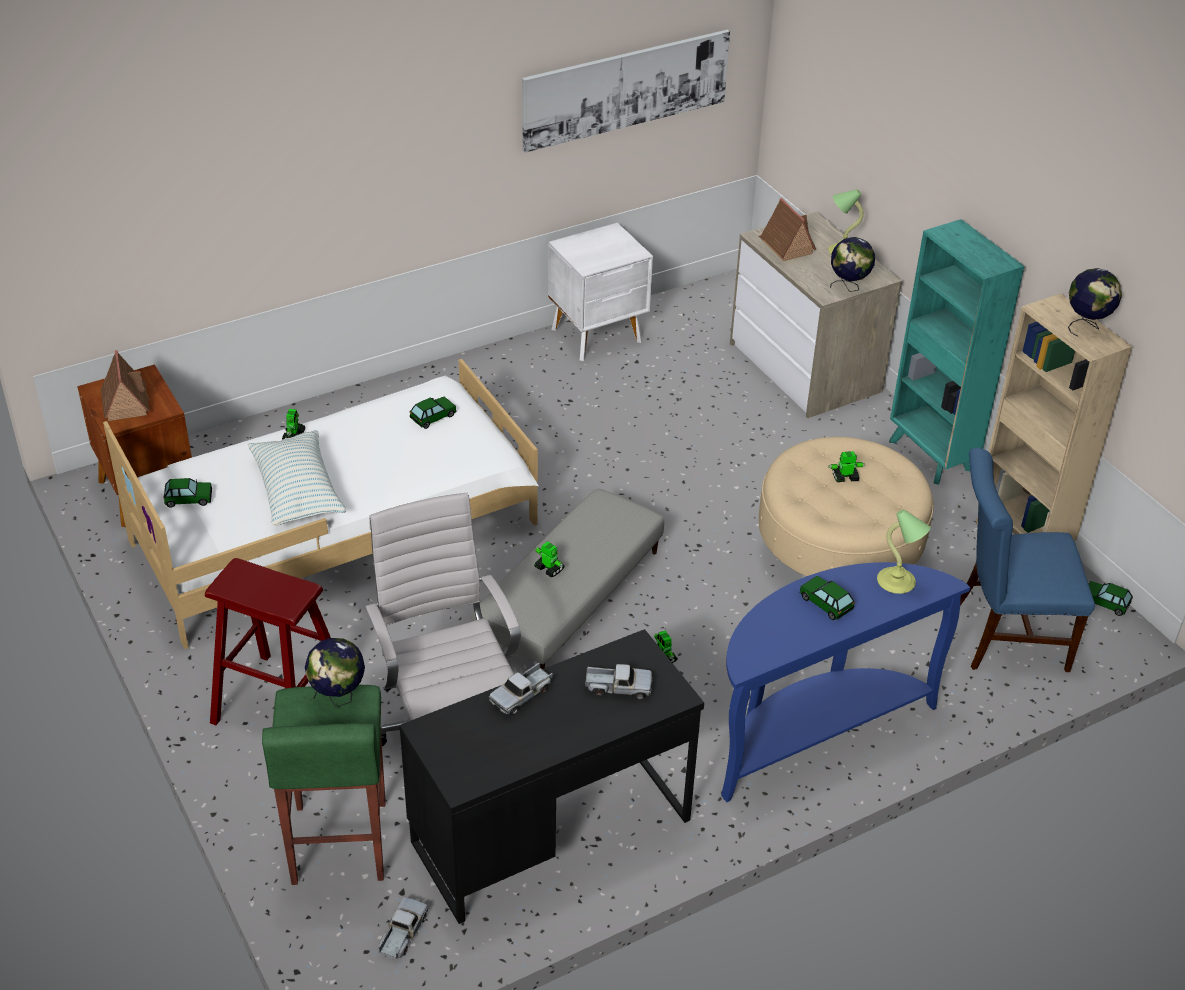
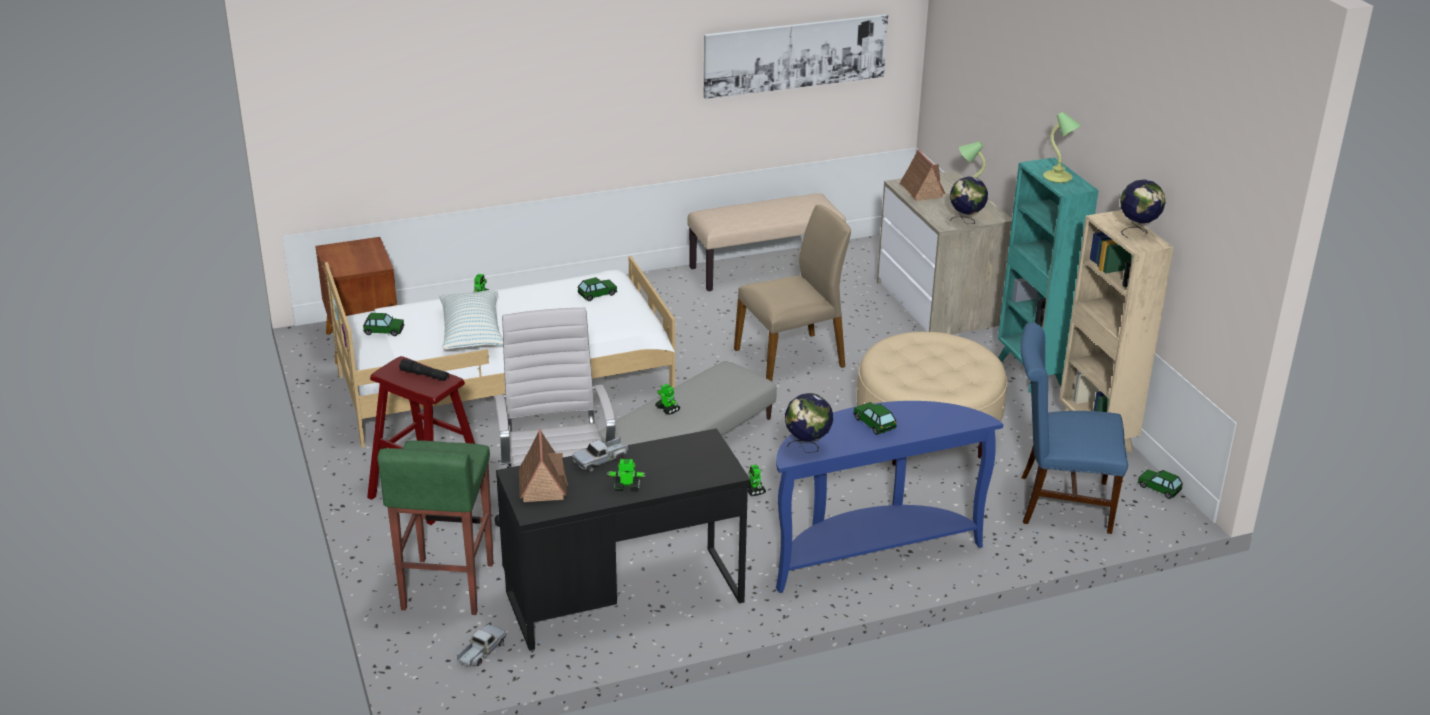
camera: 10 degrees right, 10 degrees down
(125, 402) = (349, 258): toy house -> toy house (542, 485)
(273, 585) = (425, 375): none -> black flashlight
(338, 698) = (453, 449): globe -> globe (807, 448)
(598, 336) = (765, 268): white nightstand -> beige bench
(618, 687) = (682, 463): toy truck -> none
(659, 463) = (791, 358): none -> beige chair
(844, 477) = (931, 358): toy robot -> toy robot (626, 487)
(897, 582) = (940, 415): table lamp -> table lamp (1058, 178)

